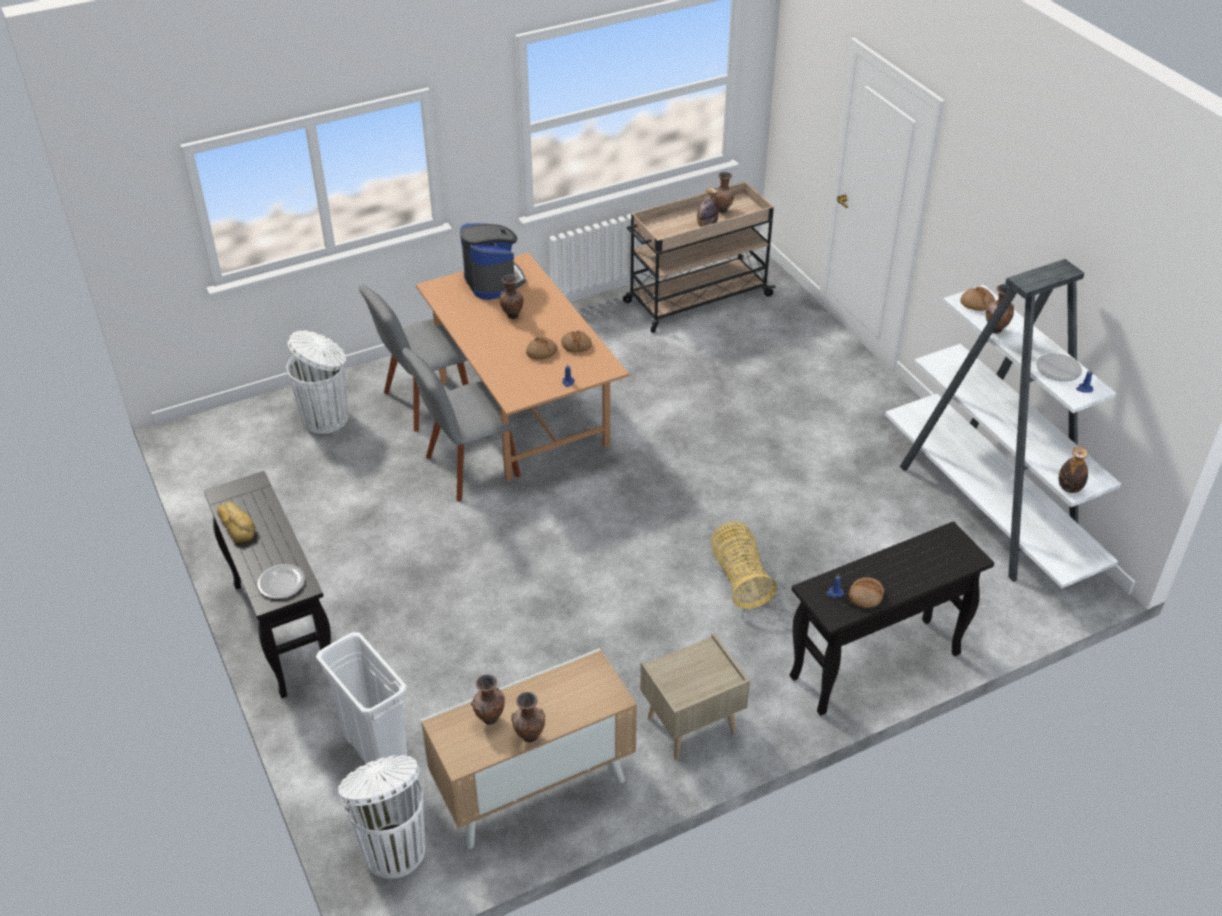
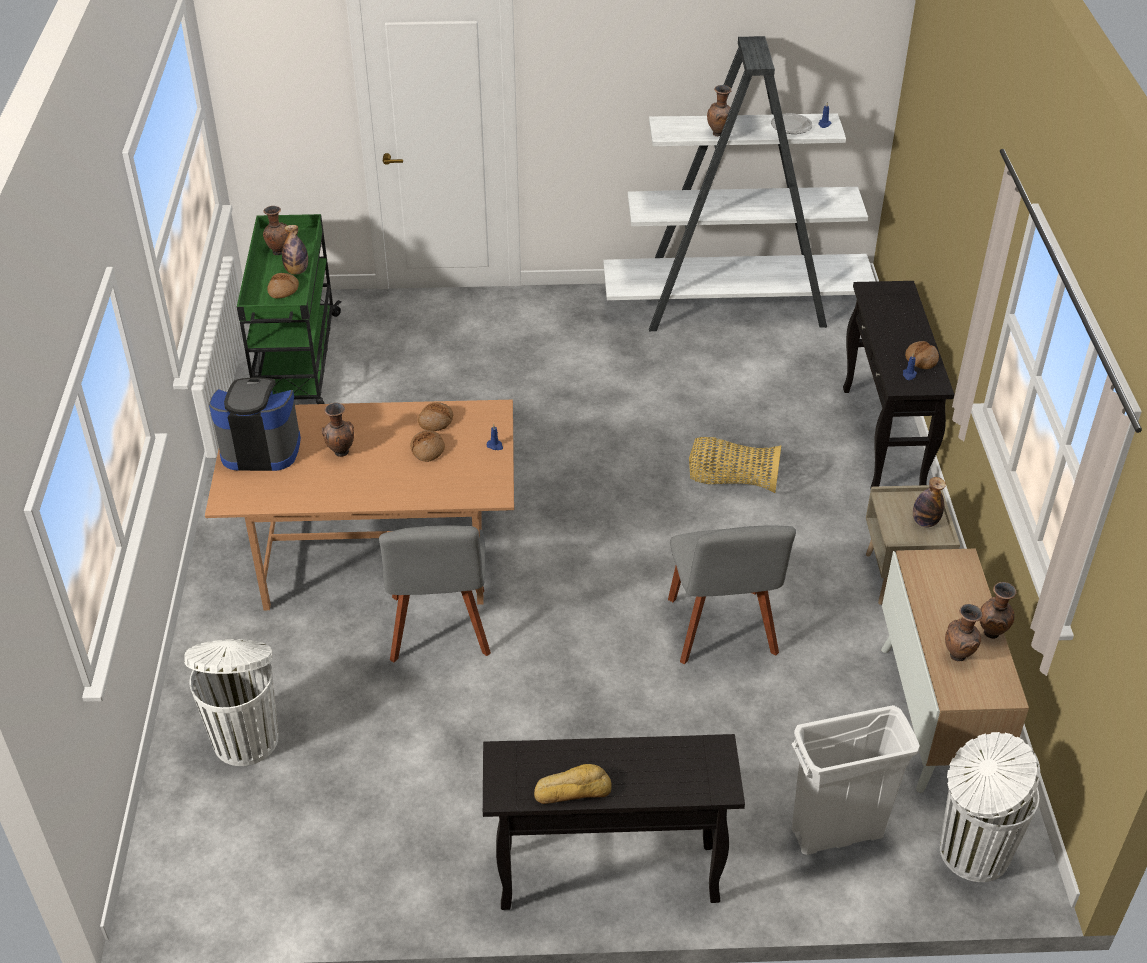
camera: 65 degrees left, 0 degrees up
(281, 582) = (699, 768): plate -> none
(424, 402) = (290, 635): grey chair -> grey chair (722, 631)
(696, 299) = (296, 364): beige cart -> green cart
(977, 304) = (675, 129): bread -> bread (283, 290)
(1069, 488) = (850, 211): bottle -> bottle (925, 522)

